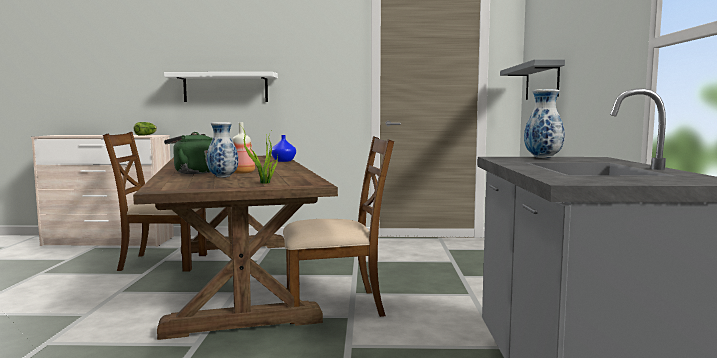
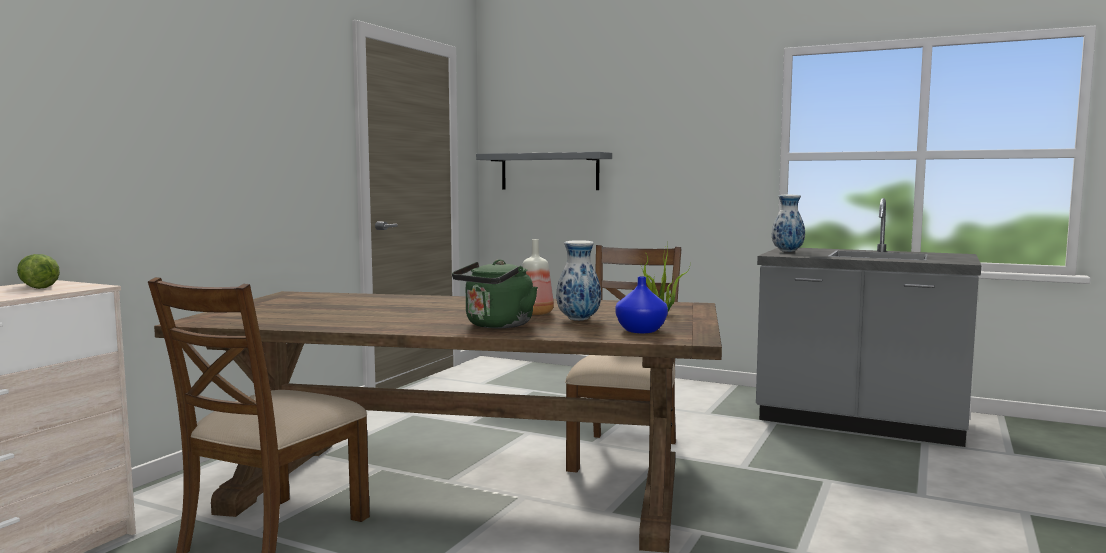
camera: 65 degrees left, 0 degrees up
(225, 87) = (161, 170): white shelf -> none
(284, 161) = (394, 296): blue vase -> blue vase (641, 330)

